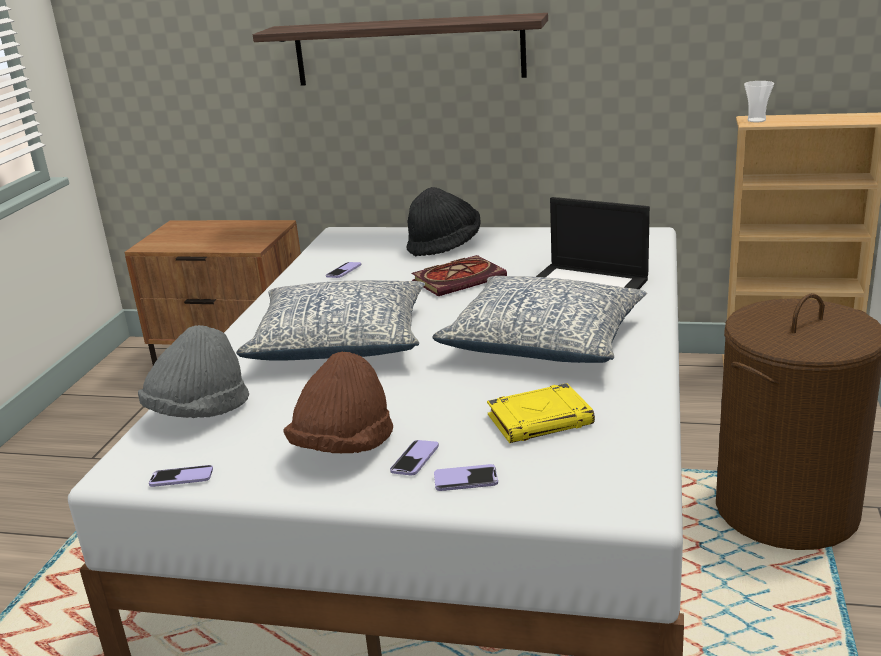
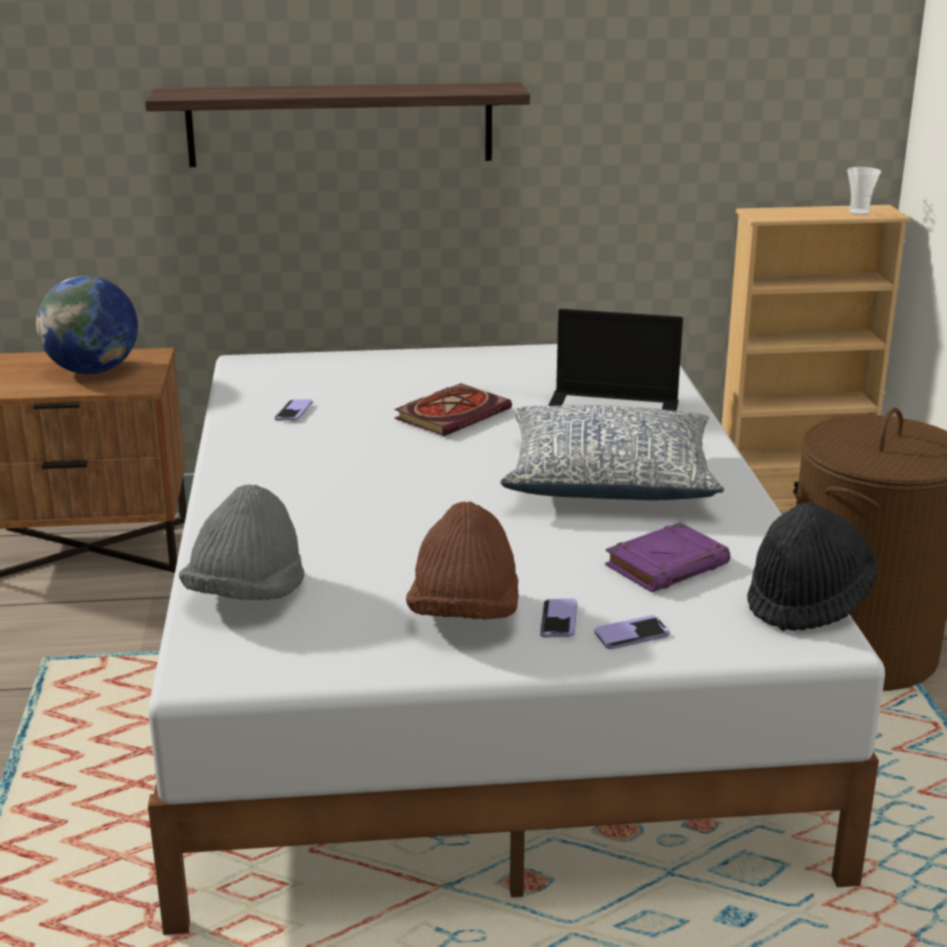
camera: 20 degrees left, 0 degrees up
(181, 478) = (292, 670): phone -> none
(229, 235) = (93, 371): none -> globe
(341, 342) = (362, 498): pillow -> none
(444, 246) = (402, 374): black hat -> black hat (808, 601)
(540, 419) = (667, 565): yellow book -> purple book
(756, 120) = (764, 214): cup -> cup (859, 212)

